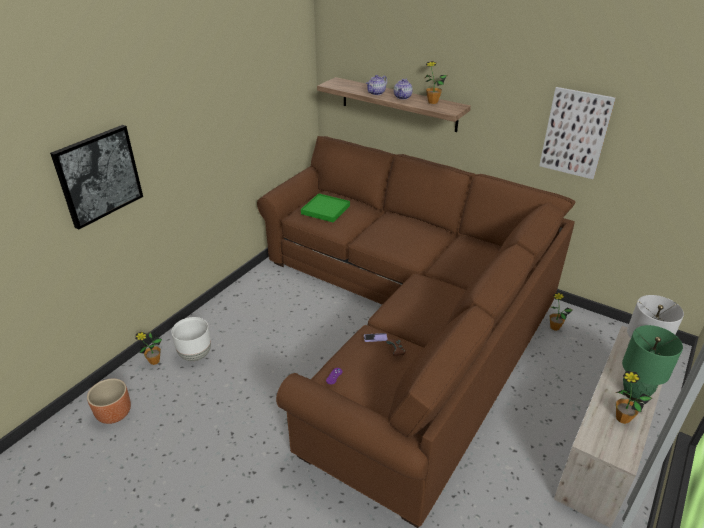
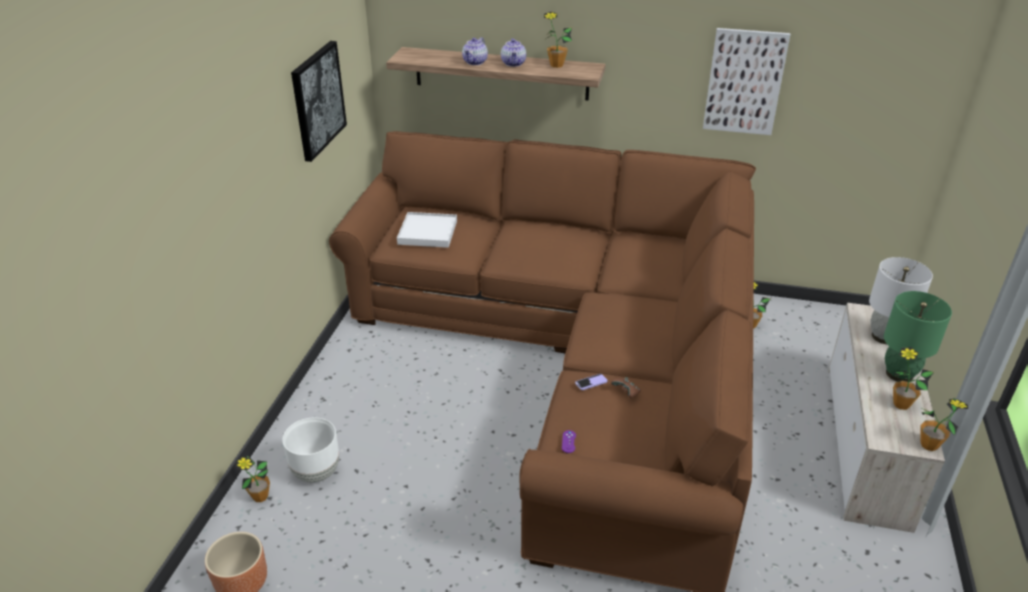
camera: 20 degrees left, 0 degrees up
(98, 175) = (169, 237): picture -> picture (317, 100)
(325, 210) = (427, 232): green tray -> white tray
(628, 458) = (929, 445): none -> potted plant

